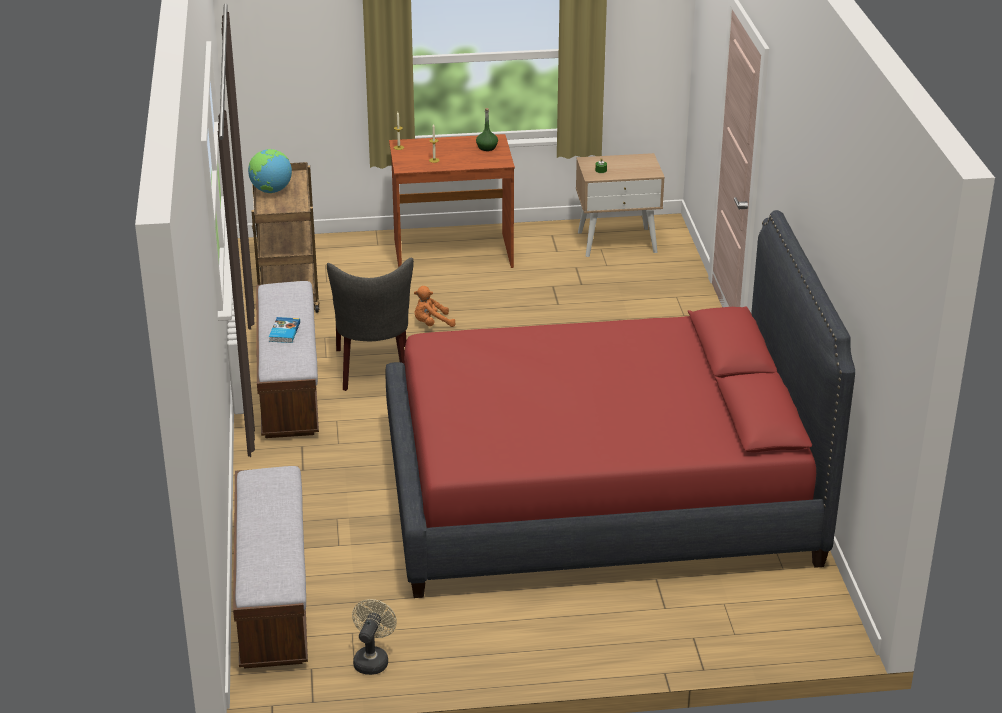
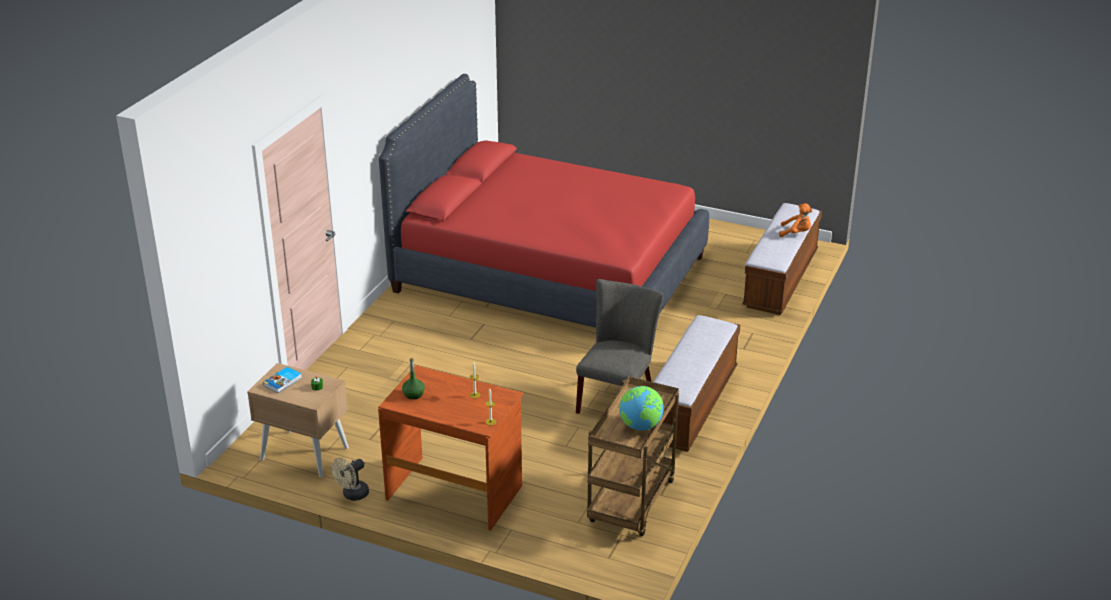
camera: 150 degrees left, 0 degrees up
(284, 332) = (699, 349): book -> book (283, 381)
(372, 659) = (743, 239): beige fan -> beige fan (352, 495)
(432, 324) = (540, 424): orange plush toy -> orange plush toy (796, 233)

